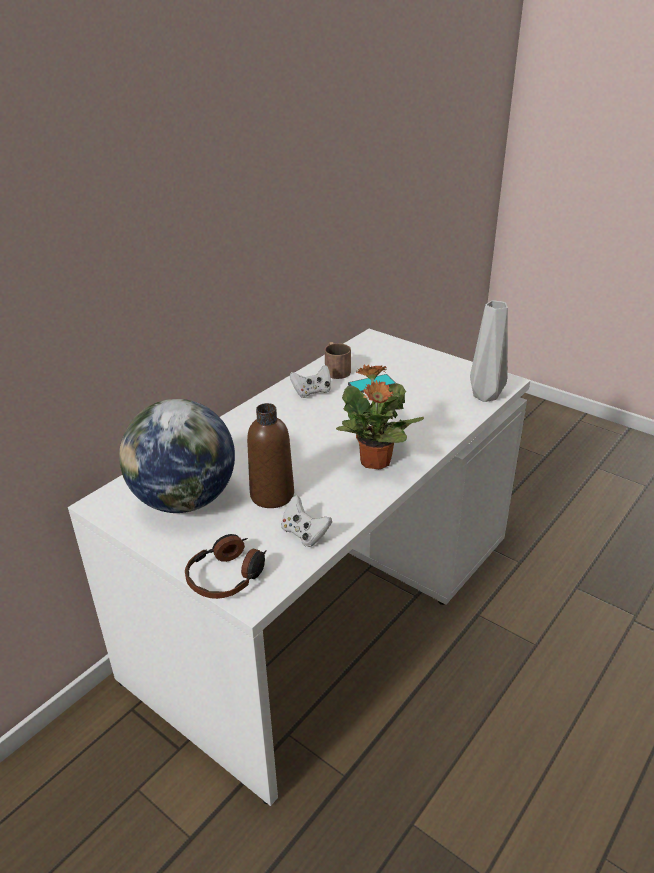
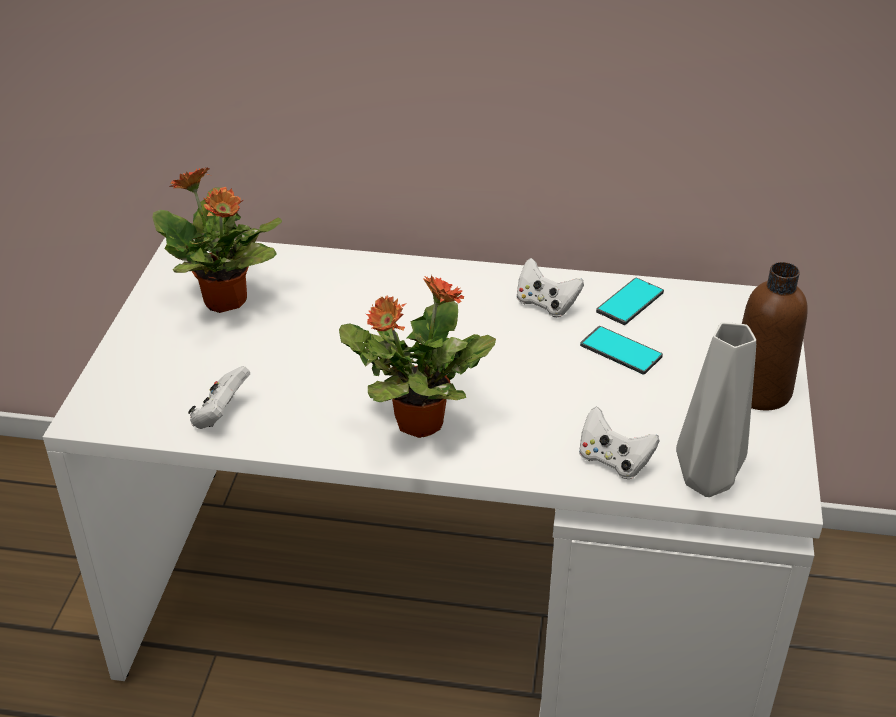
camera: 60 degrees right, 5 degrees up
(184, 501) = (226, 302): globe -> potted plant
(228, 575) = (114, 386): headphones -> none
(272, 495) = (280, 361): brown bottle -> brown bottle (759, 391)
(335, 369) = (630, 302): brown mug -> phone
(453, 414) = (613, 461): none -> white game controller

